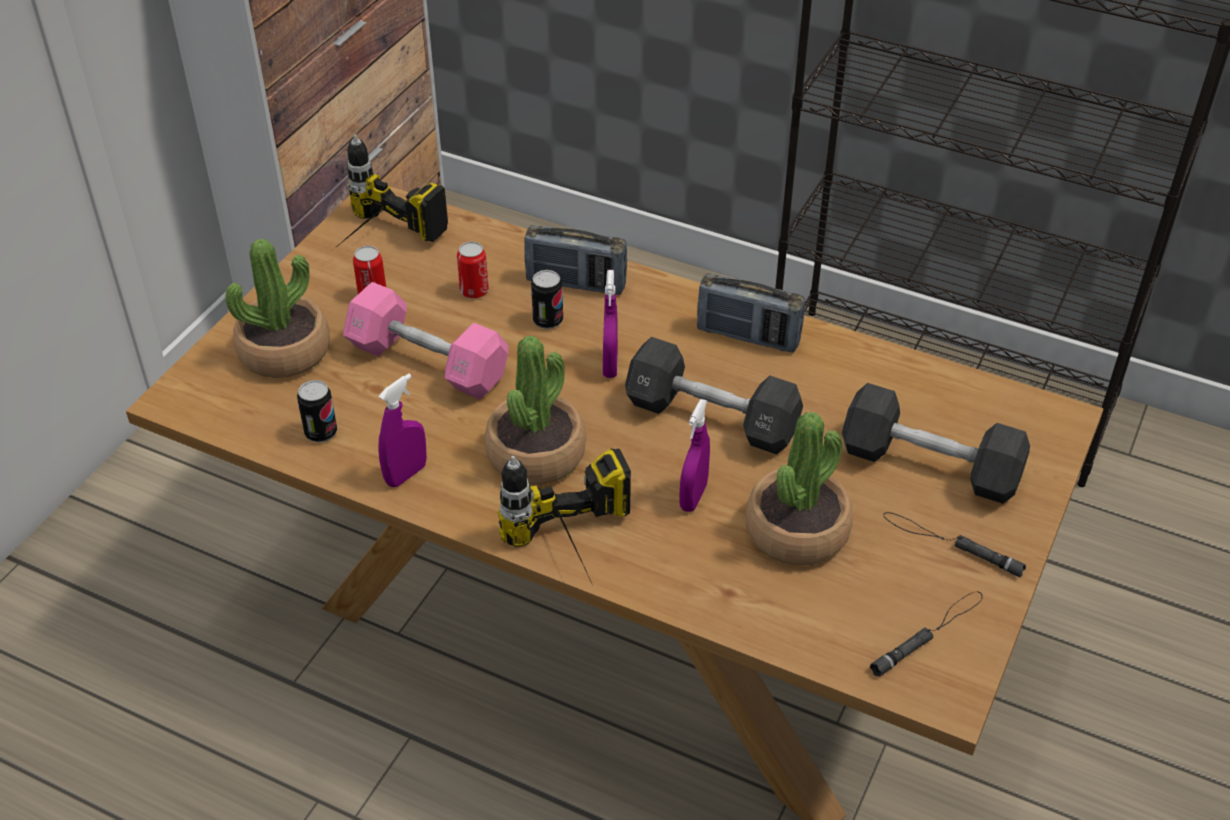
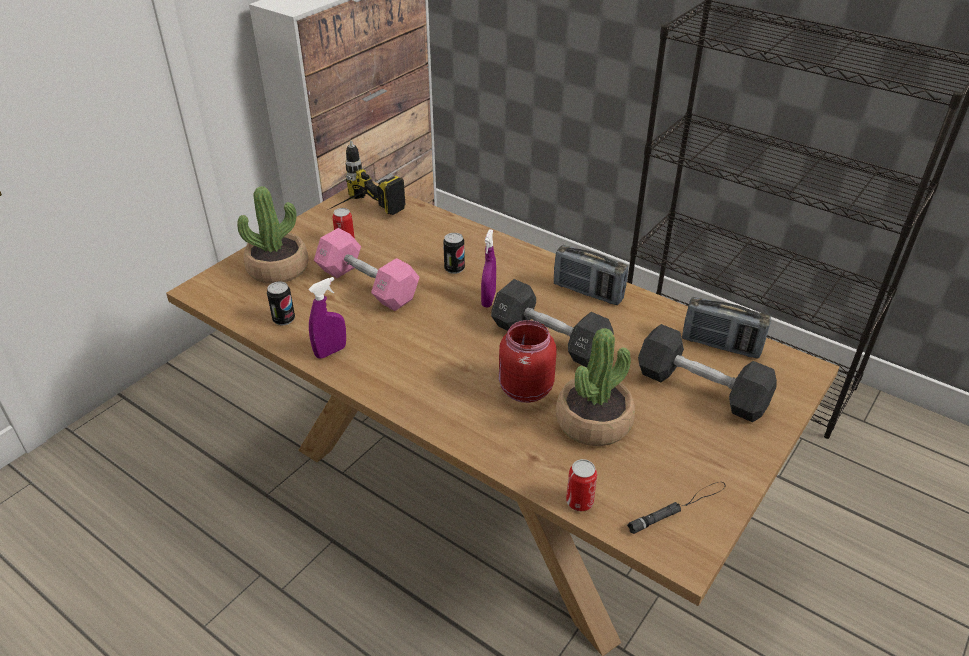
camera: 10 degrees right, 5 degrees down
(474, 291) = (411, 246): can -> can (579, 502)
(536, 454) = (422, 349): potted plant -> none
(576, 283) = (479, 248): radio -> radio (721, 345)
(578, 558) = (431, 420): power drill -> none
(693, 497) = (524, 390): purple spray bottle -> red jar
(951, 544) = (707, 446): black flashlight -> none

